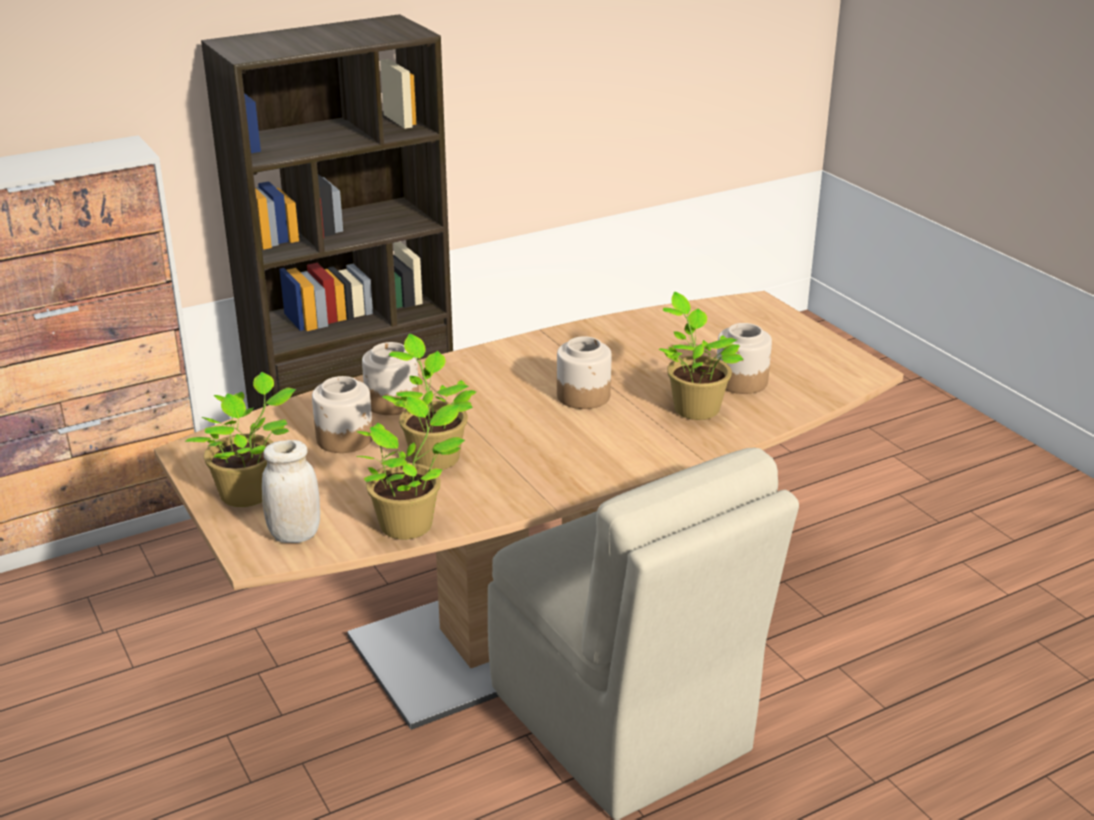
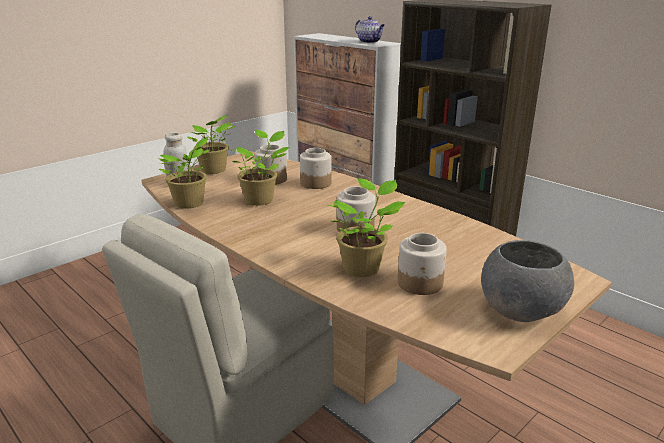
camera: 75 degrees right, 5 degrees down
(90, 153) = (370, 42): none -> teapot
(805, 343) = (522, 309): none -> grey bowl

